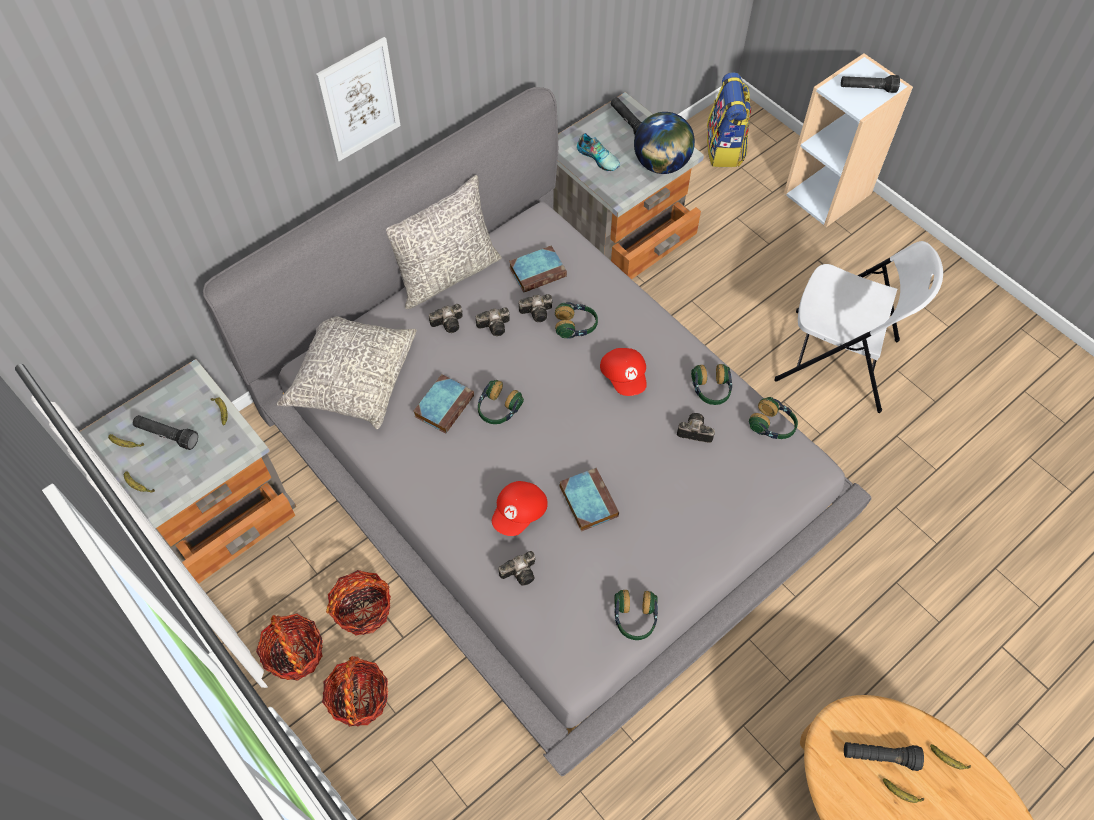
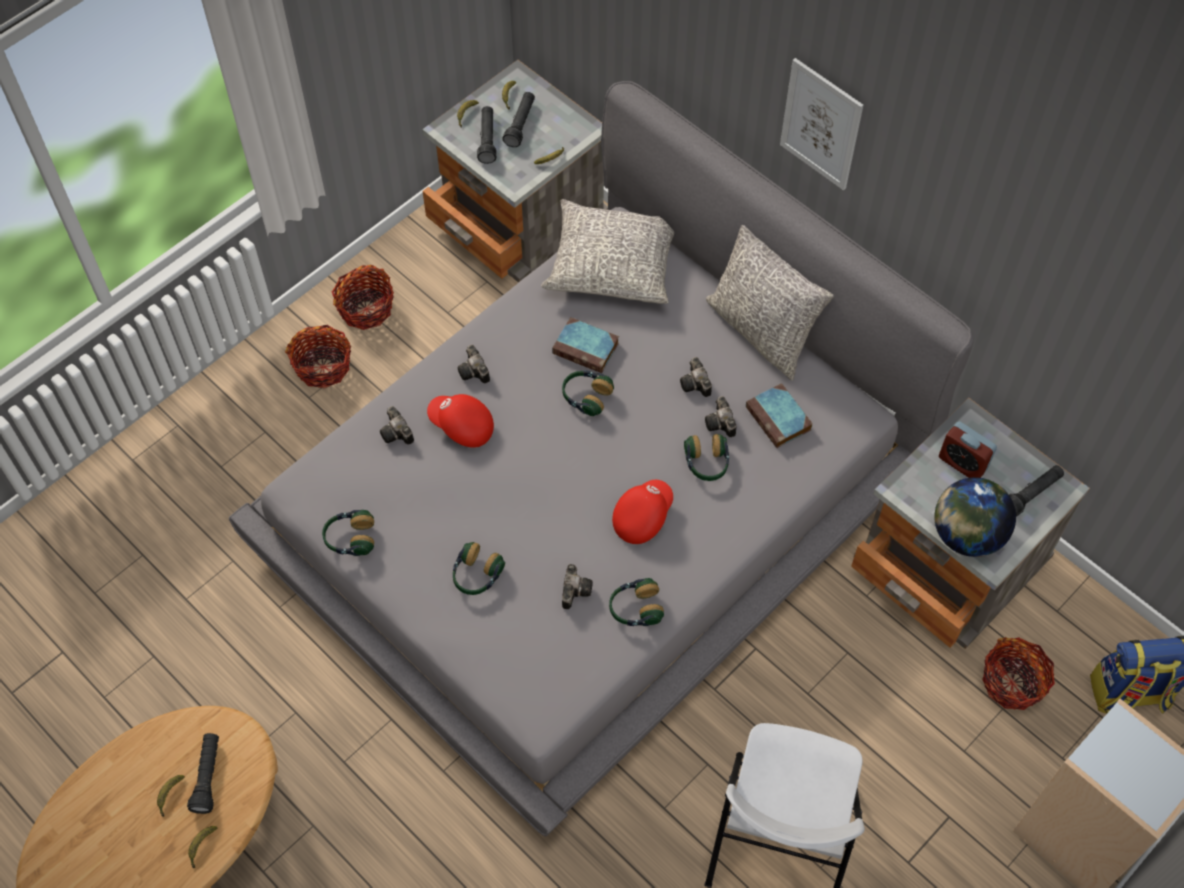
camera: 85 degrees right, 0 degrees up
(363, 609) = (412, 356): basket -> basket (1012, 682)
(449, 323) = (694, 341): camera -> camera (475, 372)
(587, 500) = (479, 486): book -> none
(598, 157) = (962, 463): shoe -> alarm clock
(624, 377) = (642, 516): red cap -> red cap turned 150 degrees clockwise
(772, 425) = (592, 676): headphones -> headphones (476, 576)
(867, 89) = (1134, 772): black flashlight -> black flashlight (487, 139)

